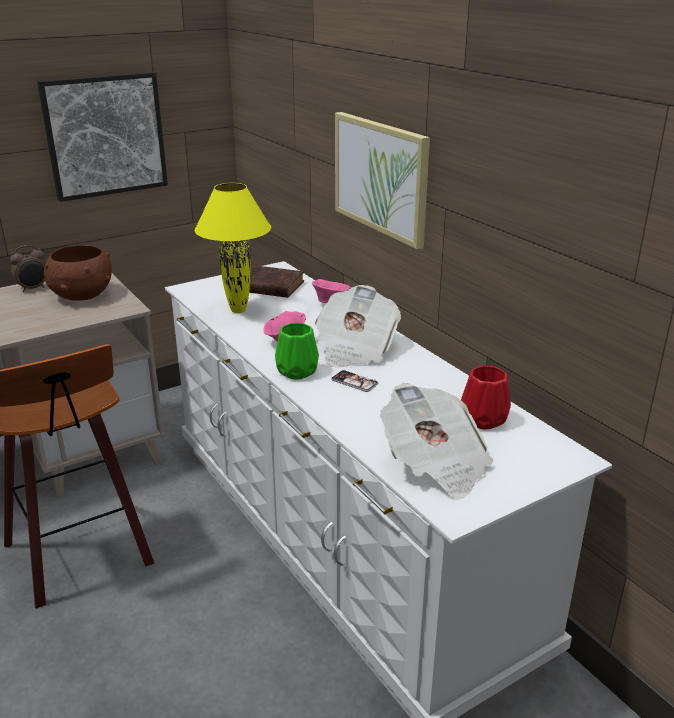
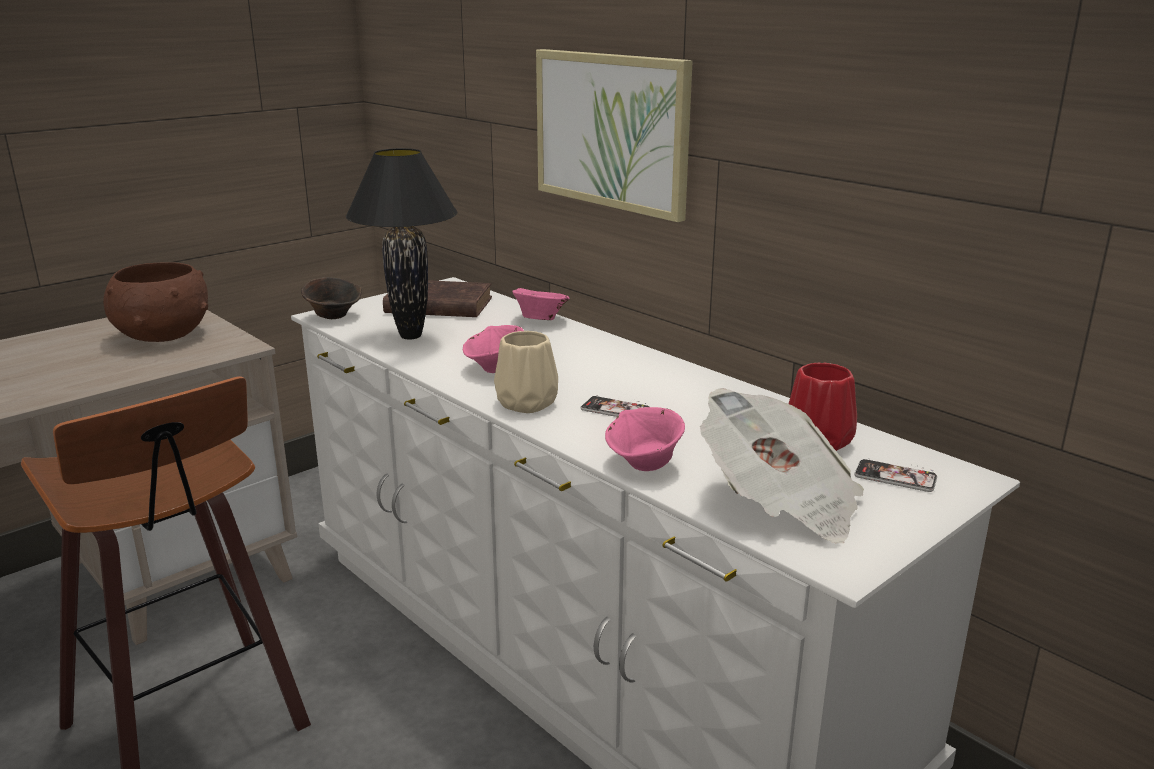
camera: 10 degrees left, 5 degrees down
(33, 288) = (83, 332): alarm clock -> none
(105, 135) = (185, 108): picture -> none
(193, 290) = (334, 316): none -> brown bowl
(238, 310) = (410, 336): yellow table lamp -> black table lamp
(298, 371) = (528, 403): green vase -> beige vase
(354, 348) = (597, 370): newspaper -> none
(357, 426) = (644, 464): none -> pink bowl
(524, 452) = (895, 477): none -> phone

